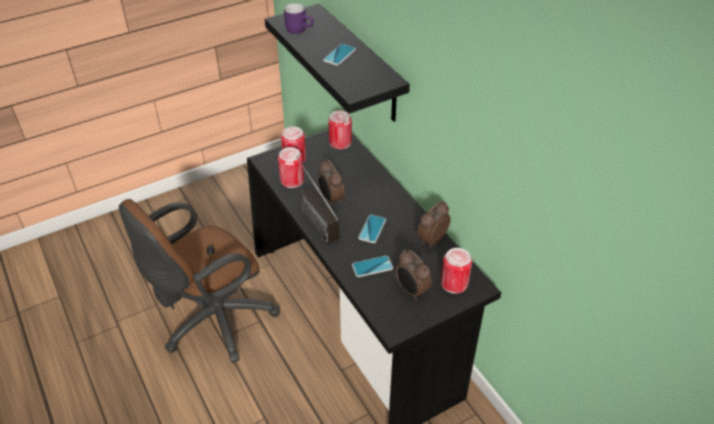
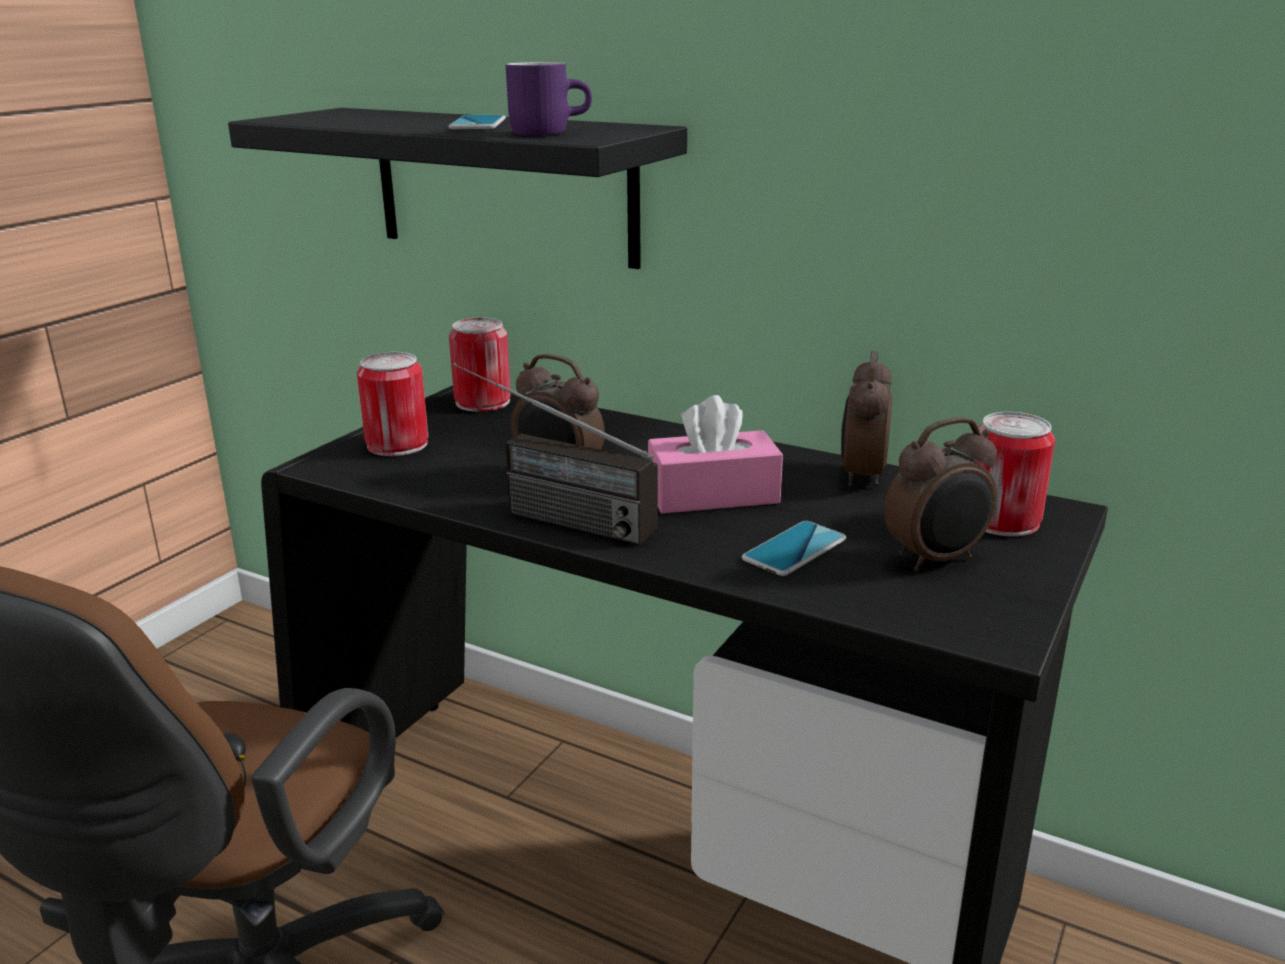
camera: 30 degrees left, 20 degrees down
(292, 180) = (425, 474): can -> none
(299, 29) = (336, 119): purple mug -> purple mug (548, 132)
(372, 229) = (713, 495): phone -> pink tissue box
(411, 291) = (936, 559): alarm clock -> alarm clock turned 45 degrees counterclockwise

